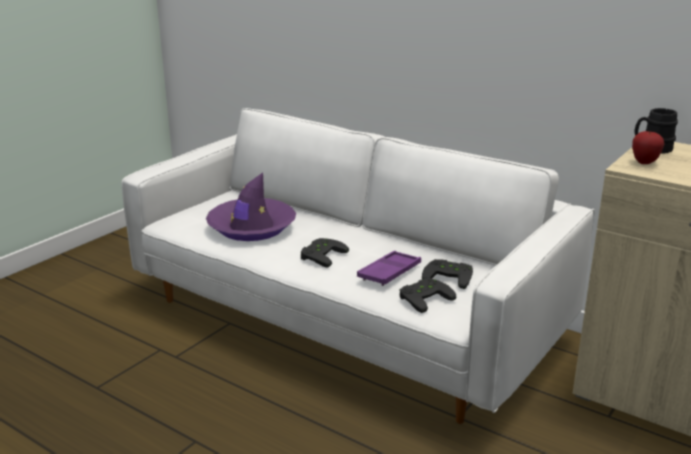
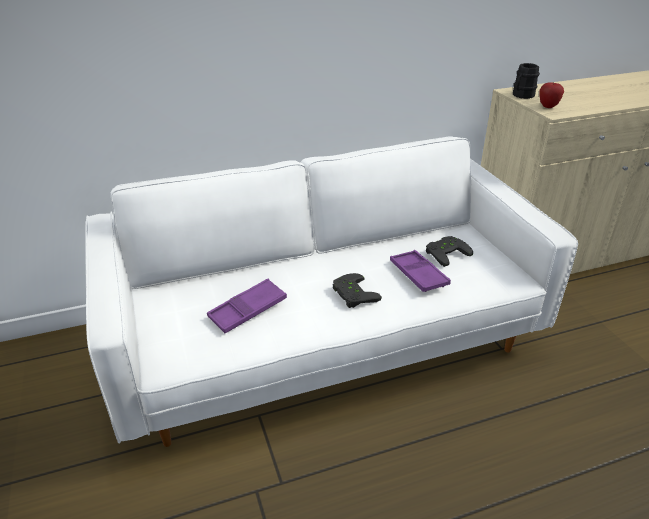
camera: 55 degrees left, 10 degrees up
(251, 227) = (248, 310): purple hat -> purple tray
(423, 297) = (471, 277): black game controller -> none

